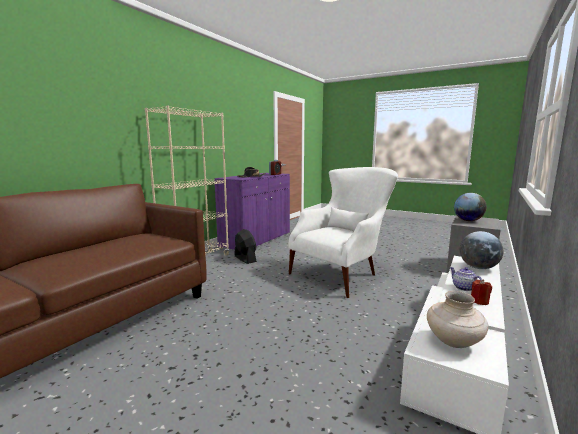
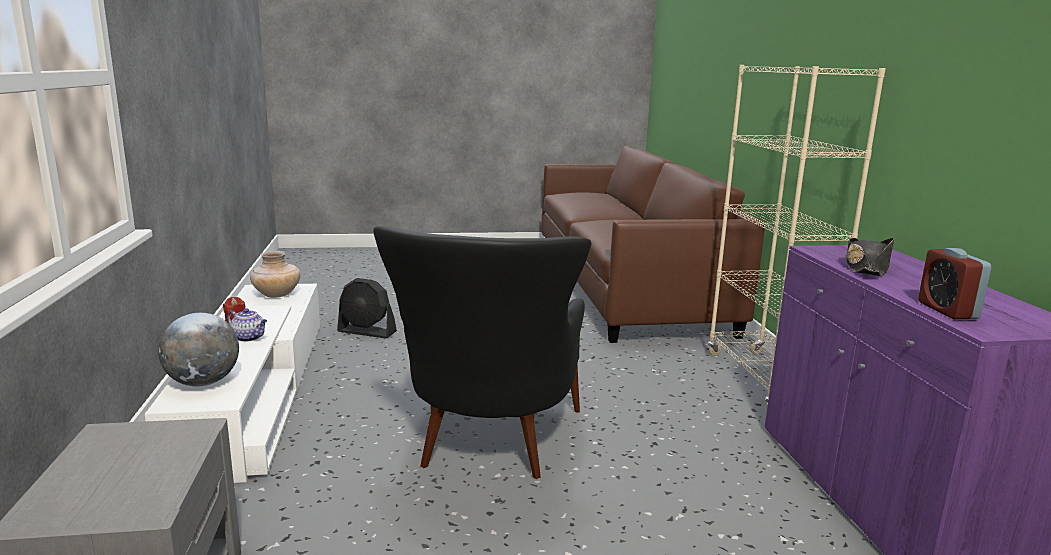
camera: 140 degrees right, 5 degrees up
(245, 258) = (720, 417): black fan -> black fan (367, 332)
(343, 273) = (488, 448): white armchair -> black armchair
(468, 220) = (153, 464): globe -> none

